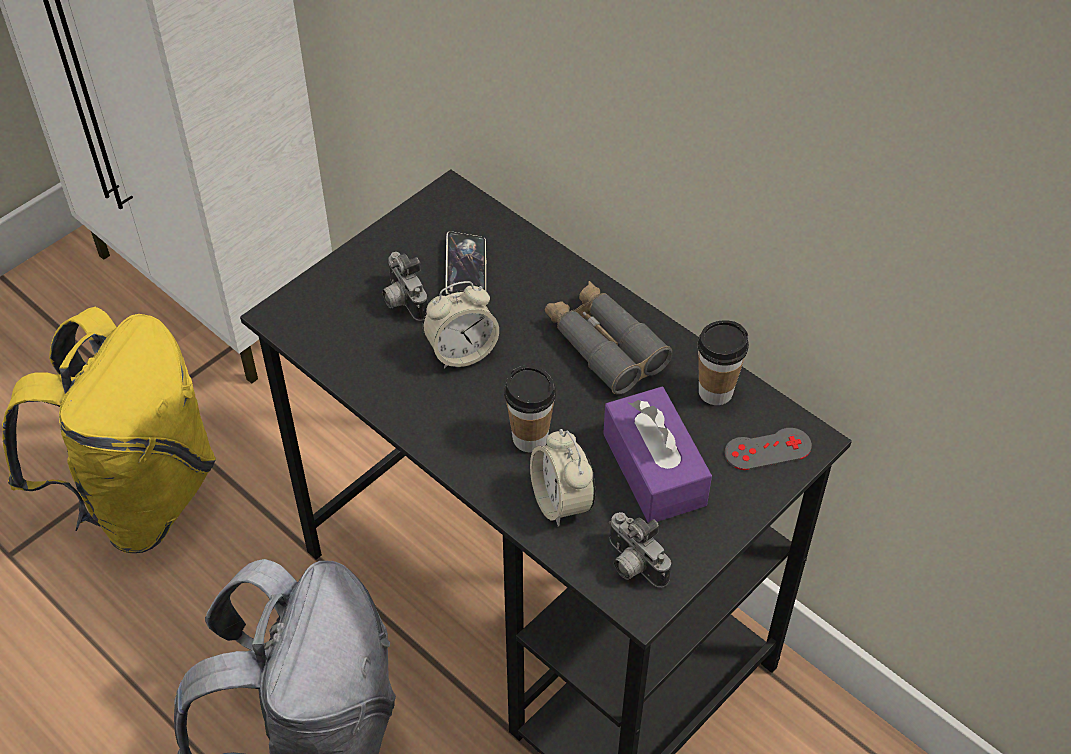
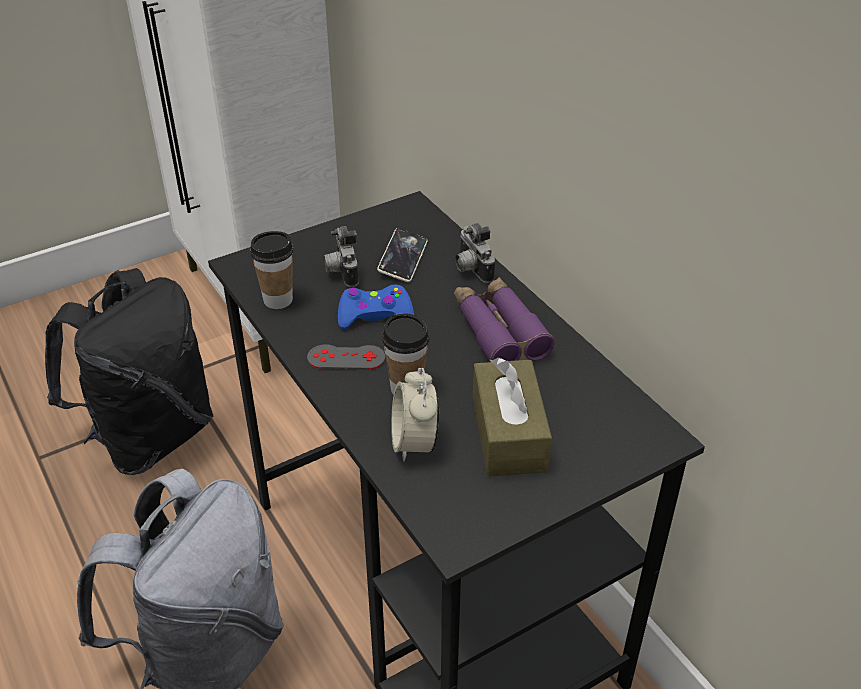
camera: 15 degrees right, 10 degrees down
(140, 497) = (150, 436): yellow backpack -> black backpack
(462, 352) = (375, 315): alarm clock -> blue game controller
(604, 345) = (499, 331): grey binoculars -> purple binoculars
(632, 565) = (459, 508): camera -> camera (471, 269)
(654, 469) = (508, 433): purple tissue box -> brown tissue box
(715, 392) = (586, 383): cup -> cup (278, 300)
(767, 449) = (620, 438): grey game controller -> grey game controller (346, 358)

